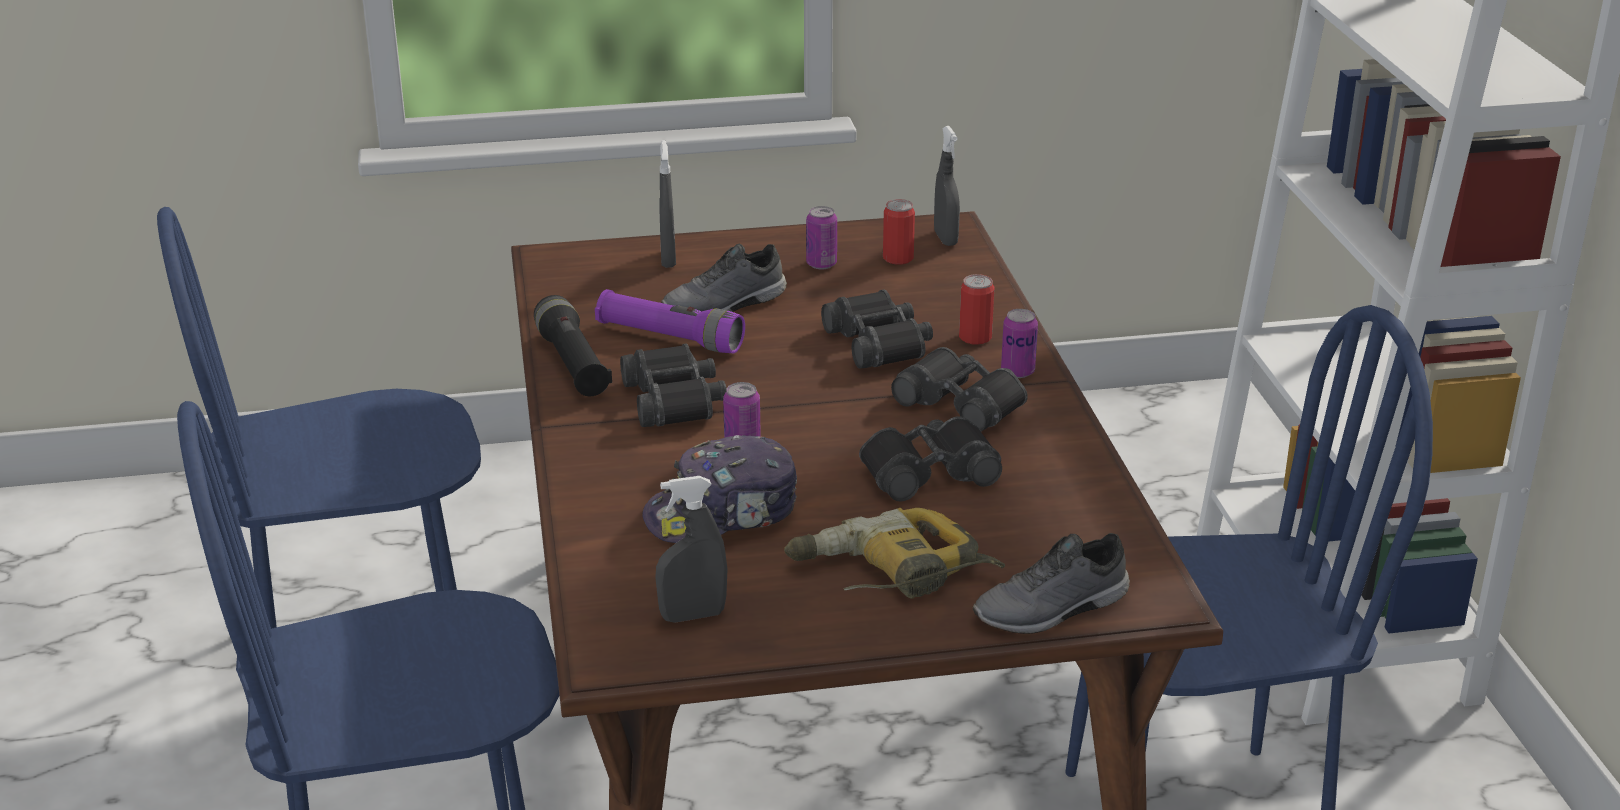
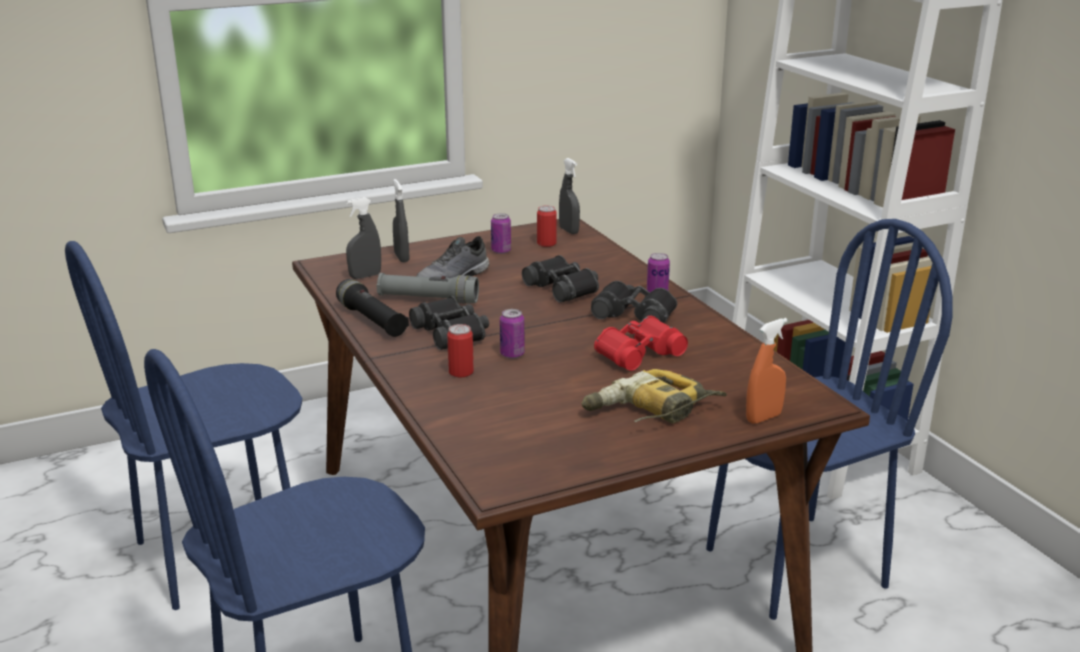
camera: 15 degrees left, 5 degrees down
(670, 338) = (428, 299): purple flashlight -> grey flashlight
(693, 615) = (537, 453): grey spray bottle -> grey spray bottle (365, 276)
(723, 513) = (522, 392): cap -> none
(928, 471) = (637, 352): black binoculars -> red binoculars
(975, 337) = (620, 279): can -> can (461, 372)
(1052, 610) = (763, 418): grey shoe -> orange spray bottle

